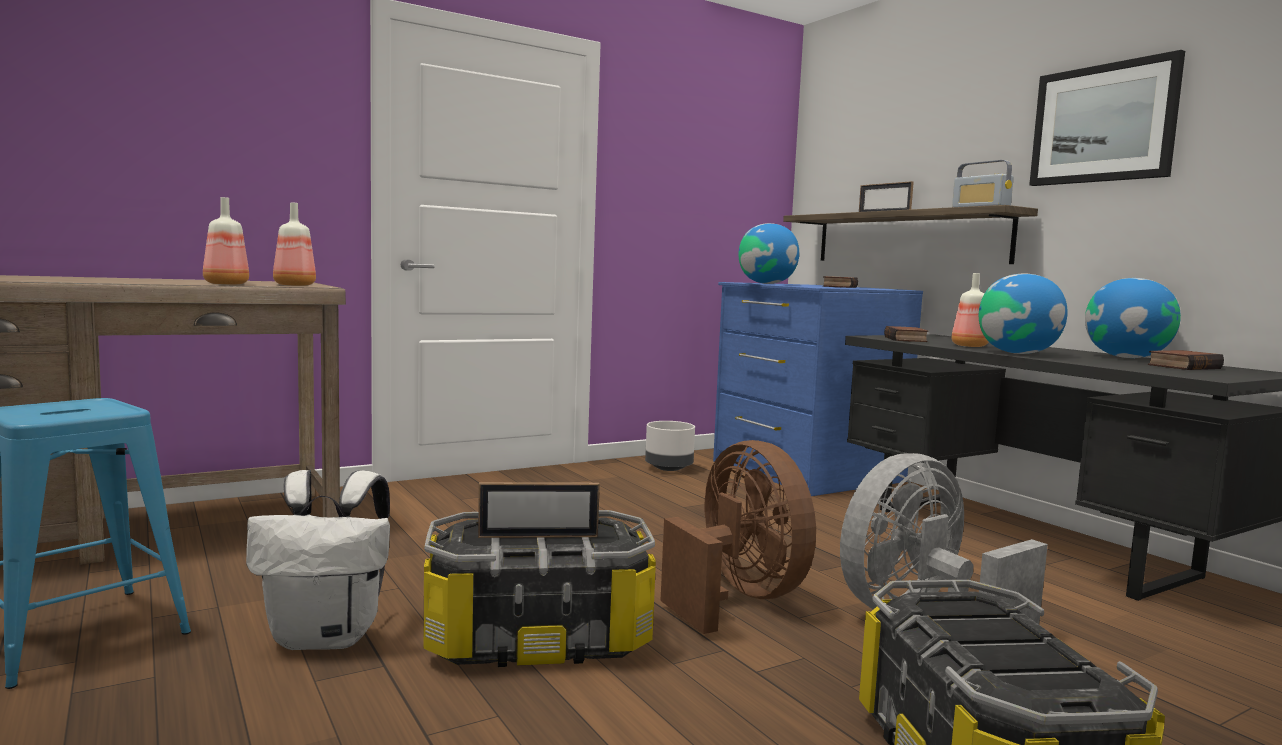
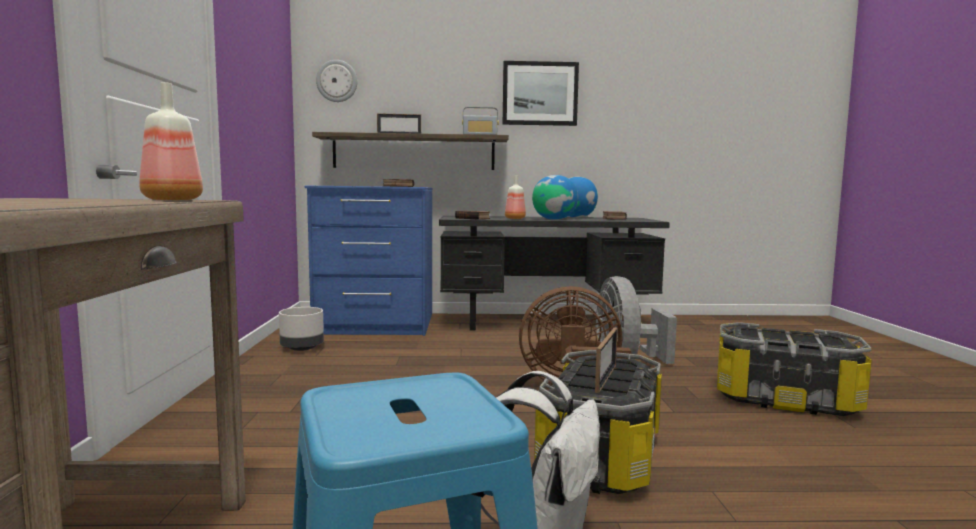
camera: 60 degrees left, 0 degrees up
(225, 284) = (130, 202): bottle -> none
(766, 283) = (353, 185): globe -> none
(834, 146) = (337, 81): none -> wall clock

